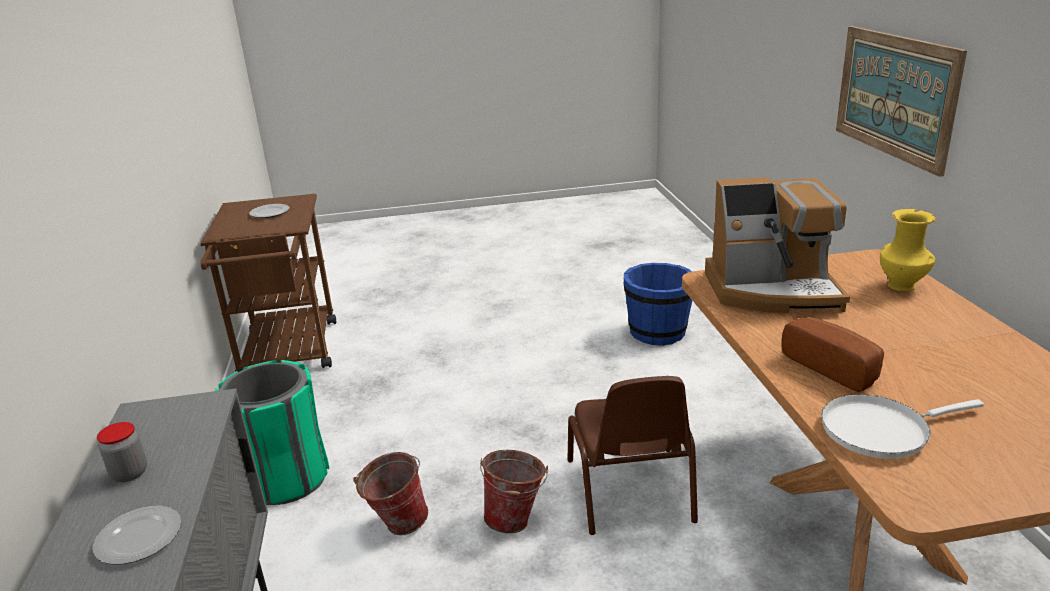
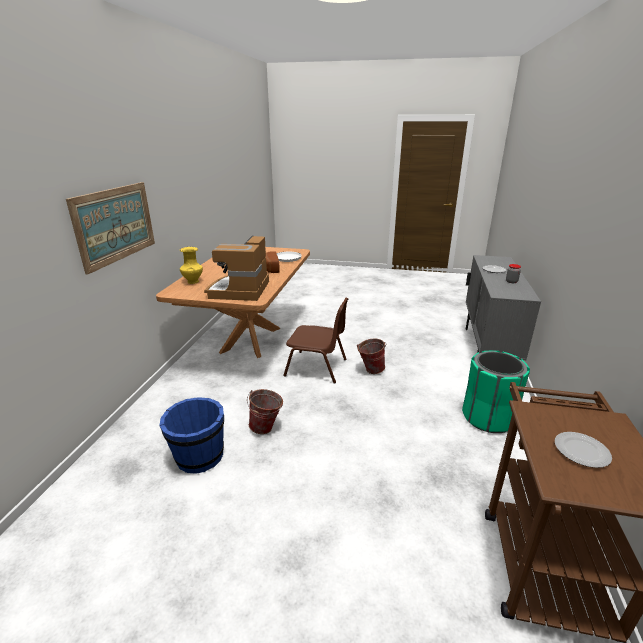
camera: 160 degrees left, 0 degrees up
(396, 524) = (423, 381): bucket -> bucket (267, 428)
(630, 491) = (317, 367): brown chair -> brown chair turned 90 degrees clockwise
(773, 290) = (240, 290): coffee machine -> coffee machine turned 105 degrees counterclockwise

